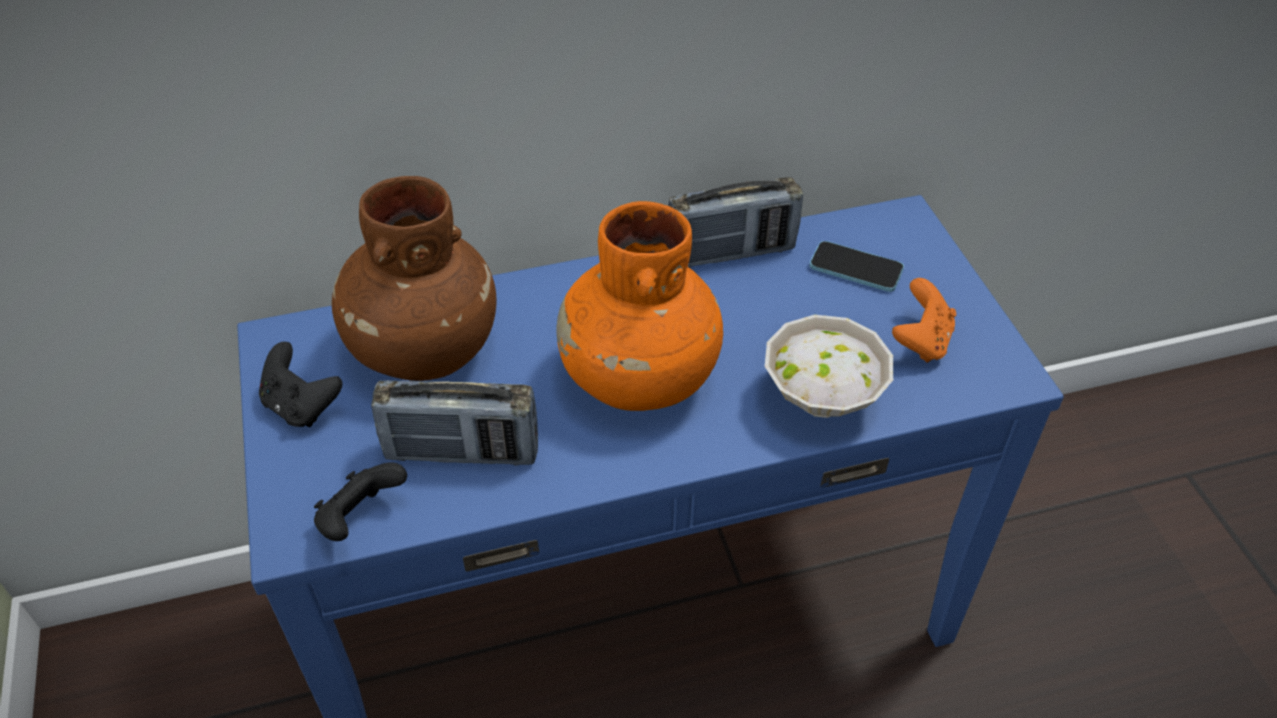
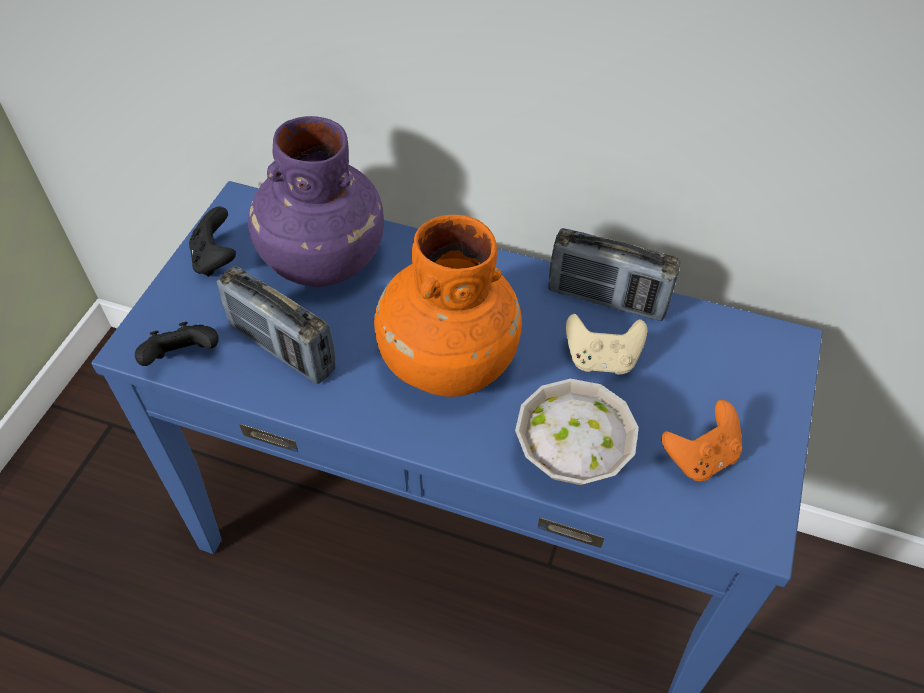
camera: 35 degrees right, 5 degrees up
(423, 349) = (322, 259): brown vase -> purple vase
(772, 306) = (601, 359): none -> beige game controller
(856, 268) = (701, 365): phone -> none

